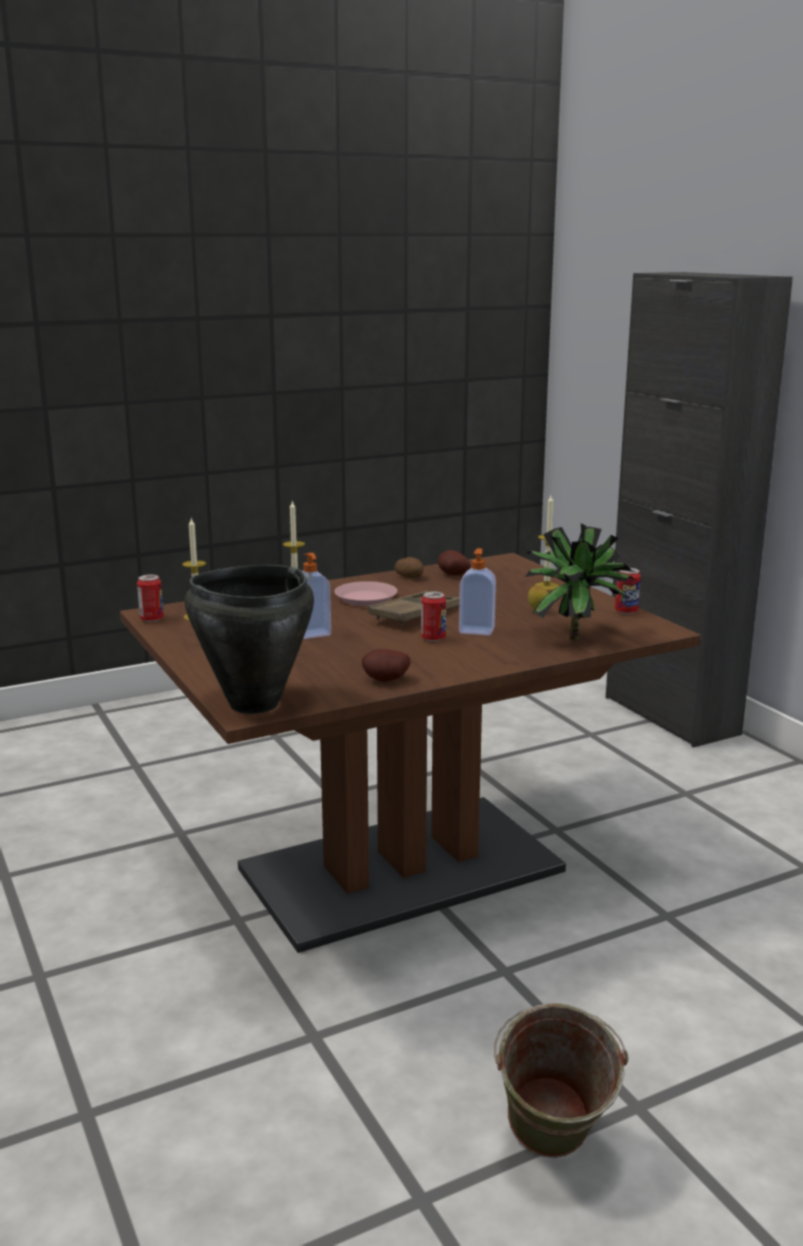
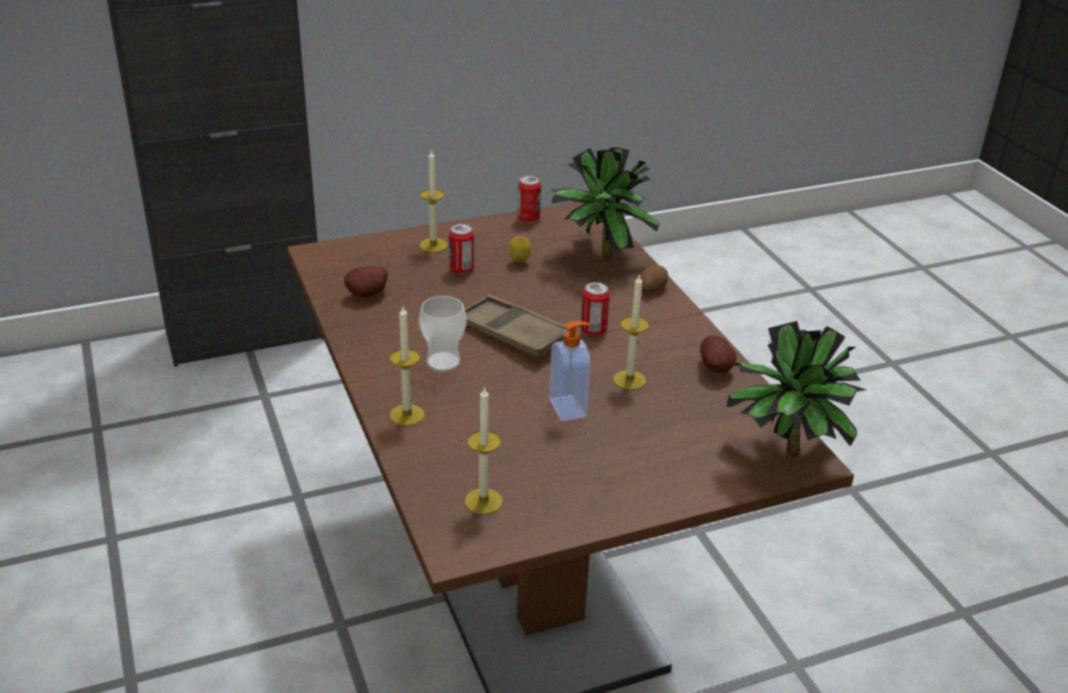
camera: 85 degrees left, 15 degrees up
(151, 619) = (486, 545): can -> can (461, 269)
(253, 704) = (784, 456): black cooking pot -> potted plant
(358, 651) = (629, 380): none -> candle
(366, 598) = (443, 362): pink plate -> cup
(410, 576) = (362, 324): potato -> potato (651, 288)
(477, 630) = (571, 302): soap dispenser -> none
(552, 1153) = (905, 539): green bucket -> none

